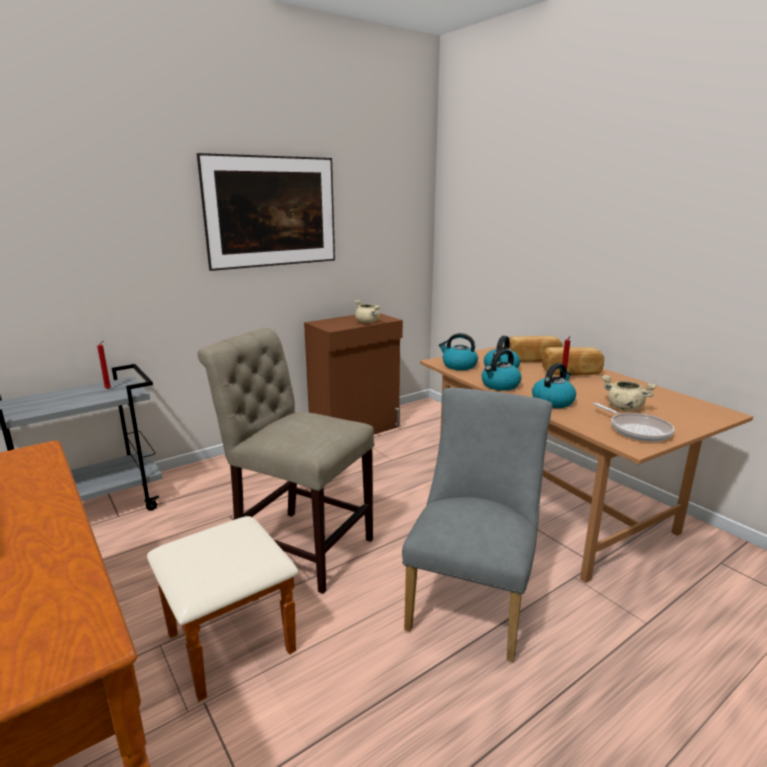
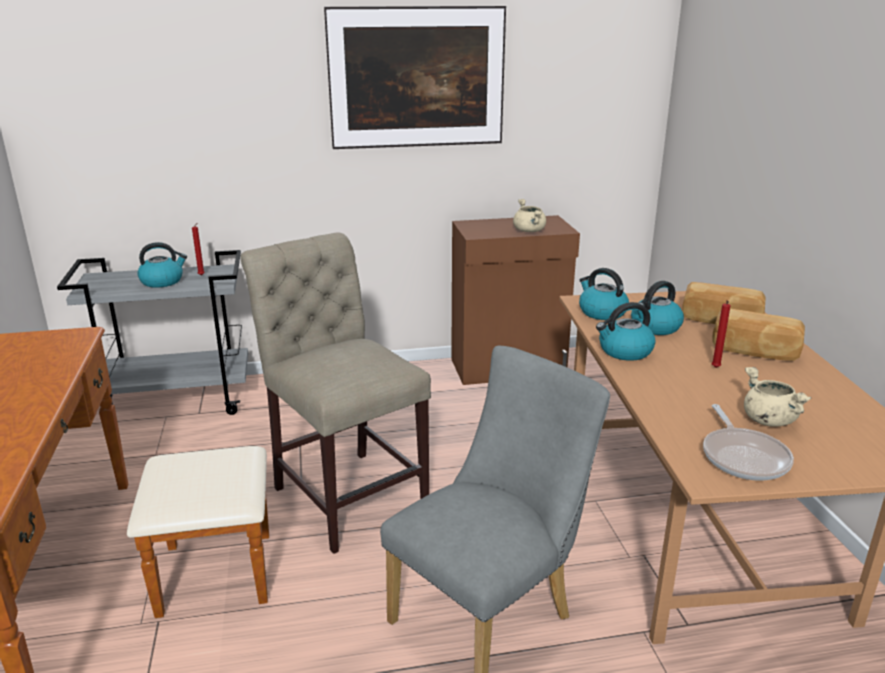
camera: 25 degrees right, 5 degrees up
(553, 401) = (671, 389): kettle -> kettle (162, 281)

